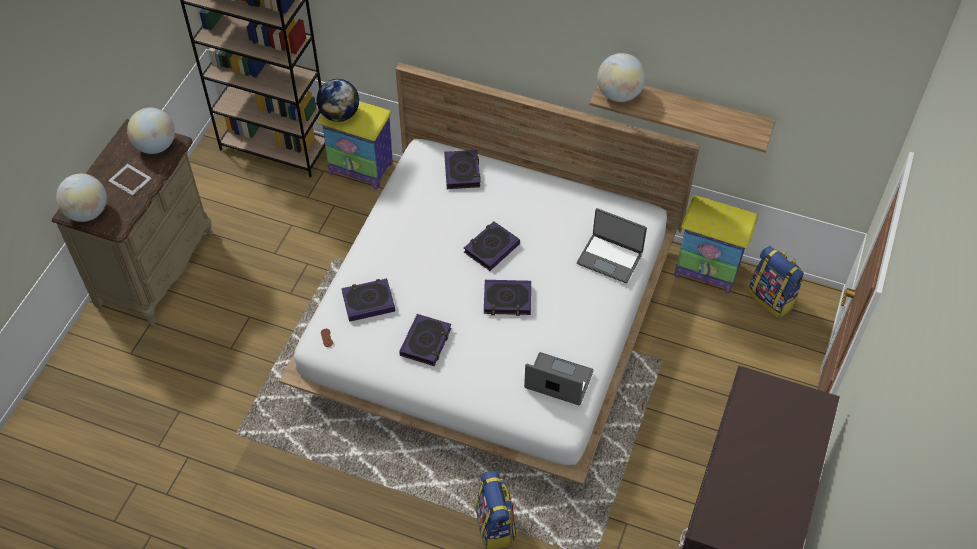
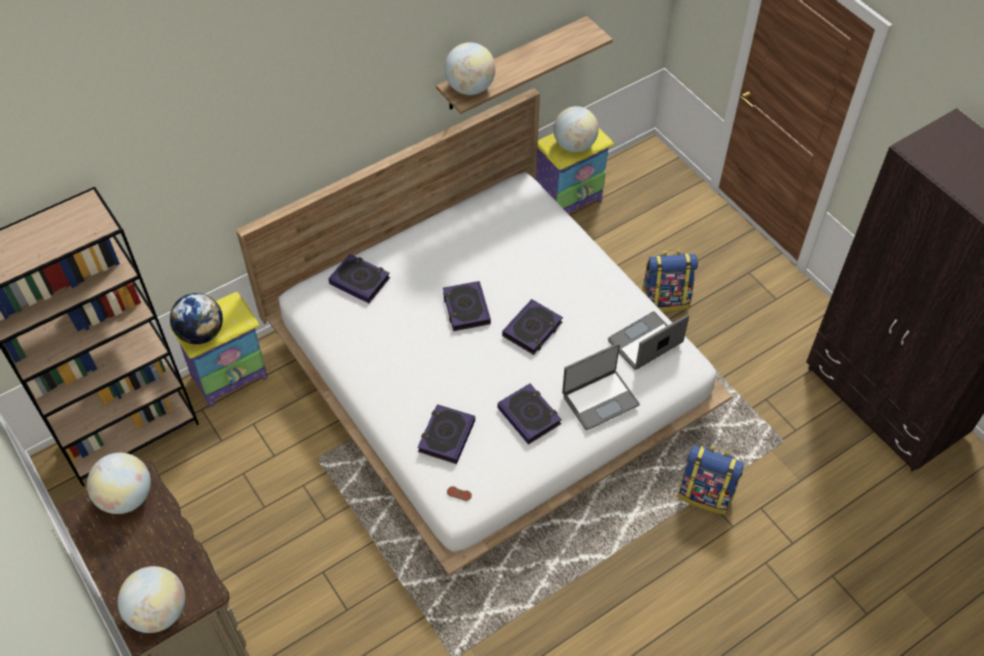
camera: 55 degrees left, 0 degrees up
(130, 179) = (150, 546): picture frame -> none
(610, 258) = (548, 234): laptop -> laptop (599, 399)
(715, 222) = (574, 145): none -> globe
(772, 298) = (628, 178): backpack -> backpack (665, 299)

